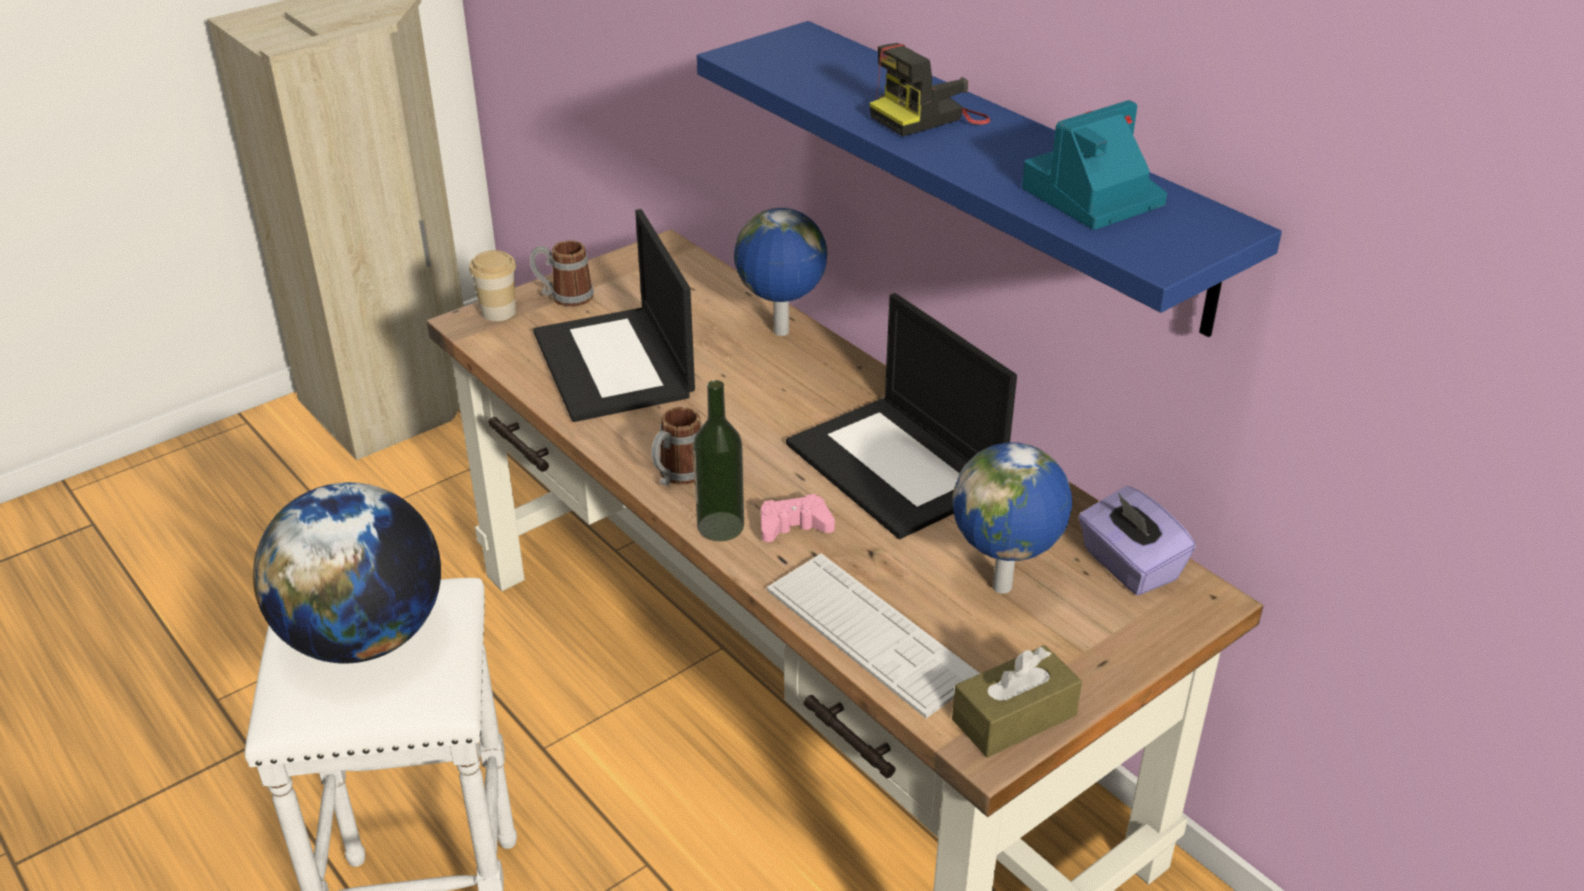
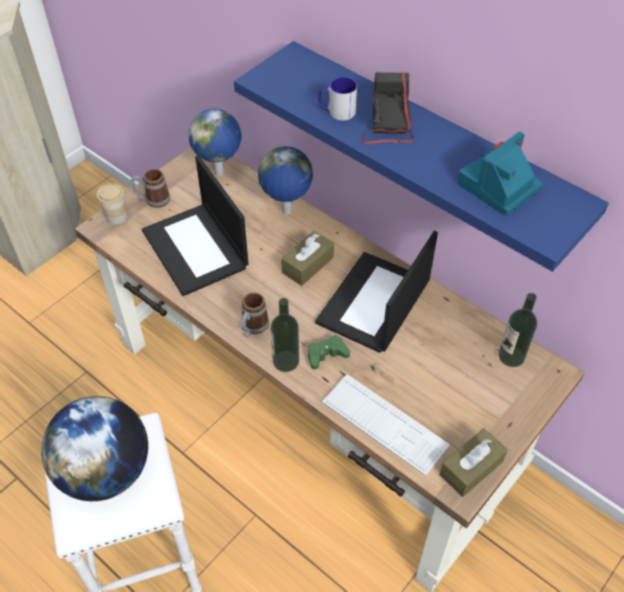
camera: 10 degrees left, 15 degrees up
(794, 526) = (326, 355): pink game controller -> green game controller
(796, 404) = (308, 265): none -> brown tissue box
(849, 96) = (336, 111): none -> mug
(897, 466) = (374, 303): laptop -> laptop turned 75 degrees clockwise
(928, 117) = (388, 125): camera -> camera turned 135 degrees clockwise
(1004, 588) = (449, 381): globe -> globe (220, 173)
(1128, 566) = (511, 356): purple tissue box -> bottle

